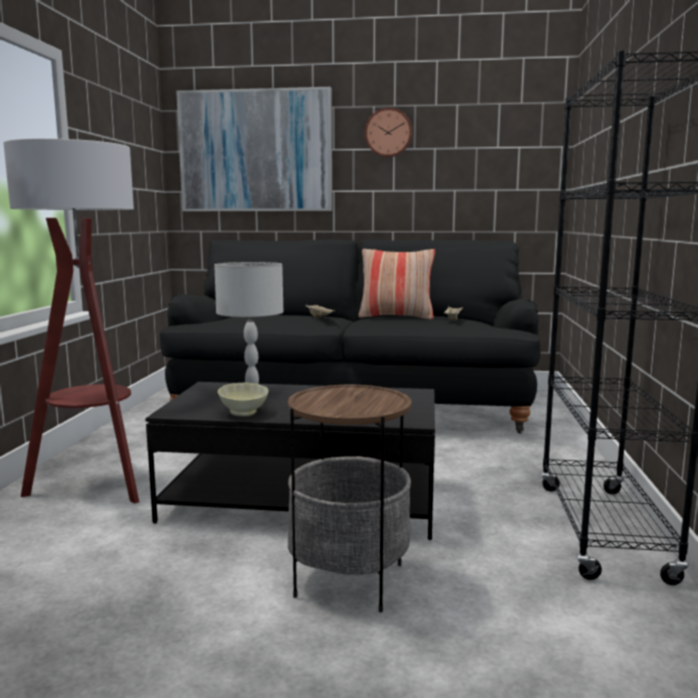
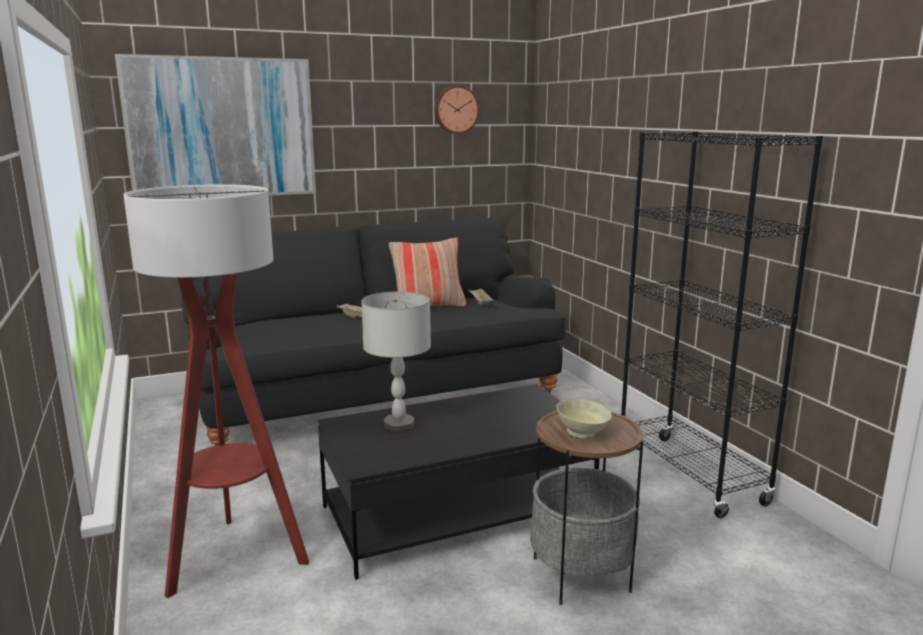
camera: 30 degrees left, 5 degrees up
(243, 413) = (431, 450): beige bowl -> beige bowl (582, 434)
(388, 133) = (368, 109): wall clock -> wall clock (456, 109)

